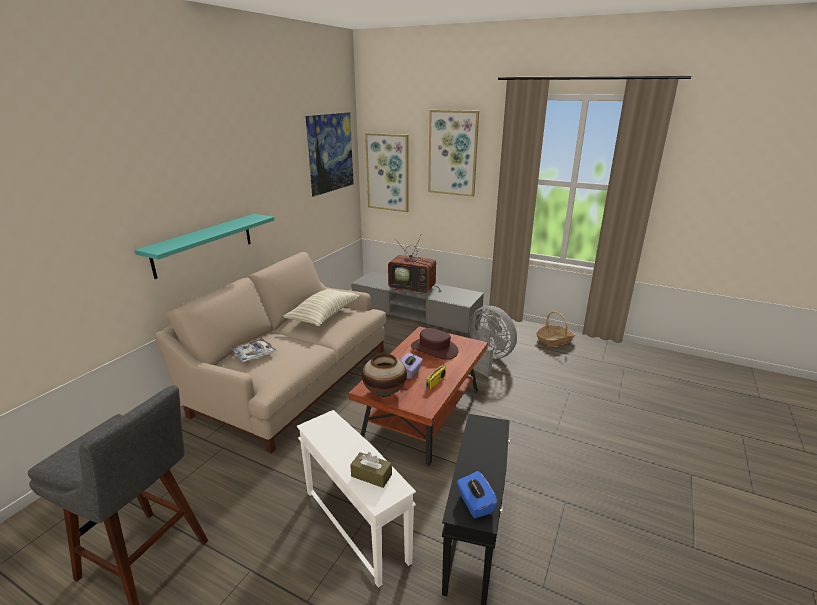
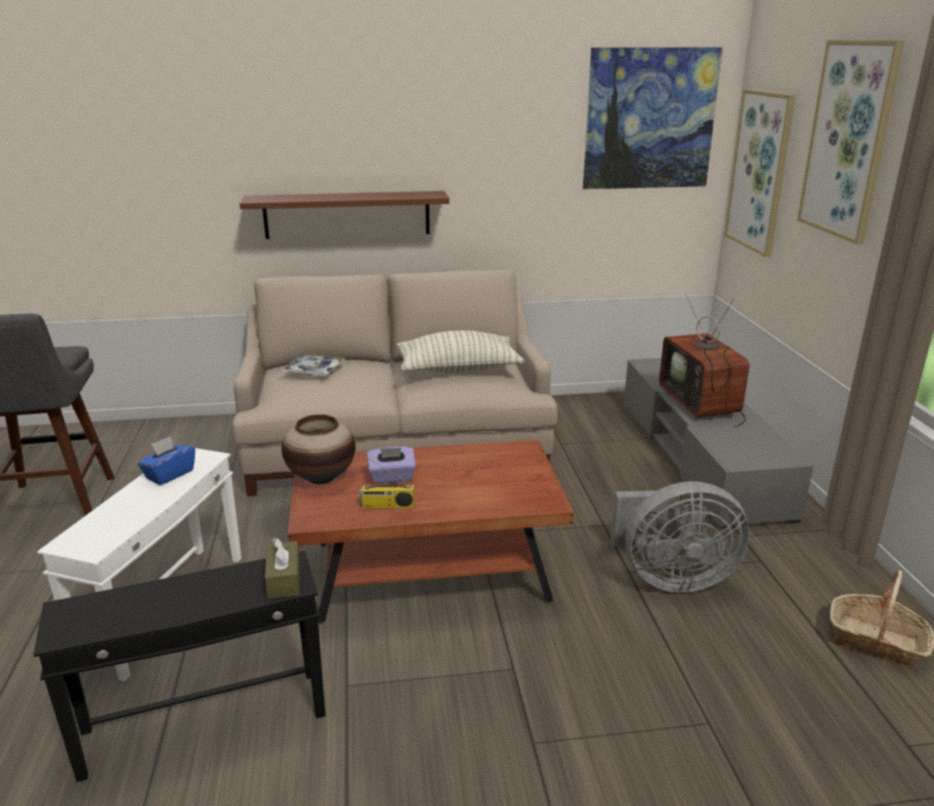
camera: 55 degrees right, 0 degrees up
(204, 244) = (347, 214): turquoise shelf -> brown shelf
(371, 475) = (111, 523): brown tissue box -> brown tissue box (284, 579)
(434, 349) = (483, 474): brown hat -> none
(475, 504) = (88, 618): blue tissue box -> blue tissue box (169, 474)
(487, 359) = (671, 578): grey fan -> grey fan turned 75 degrees clockwise

